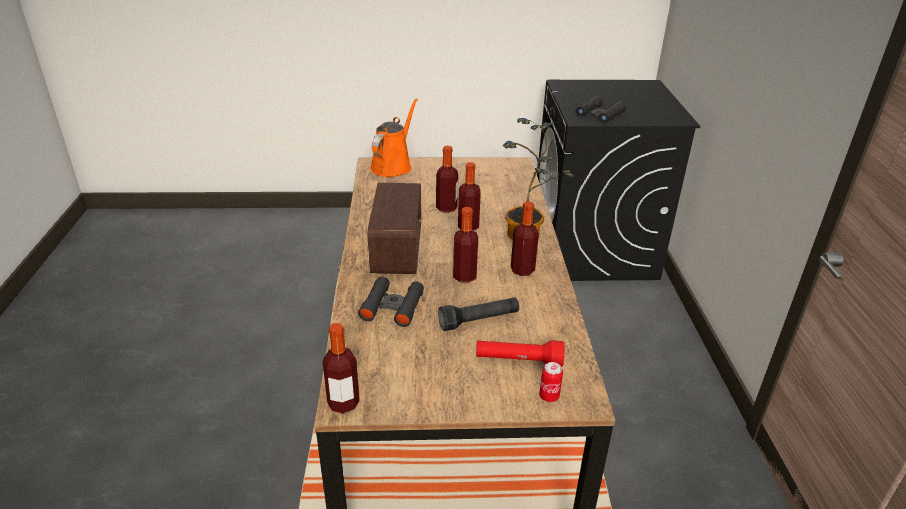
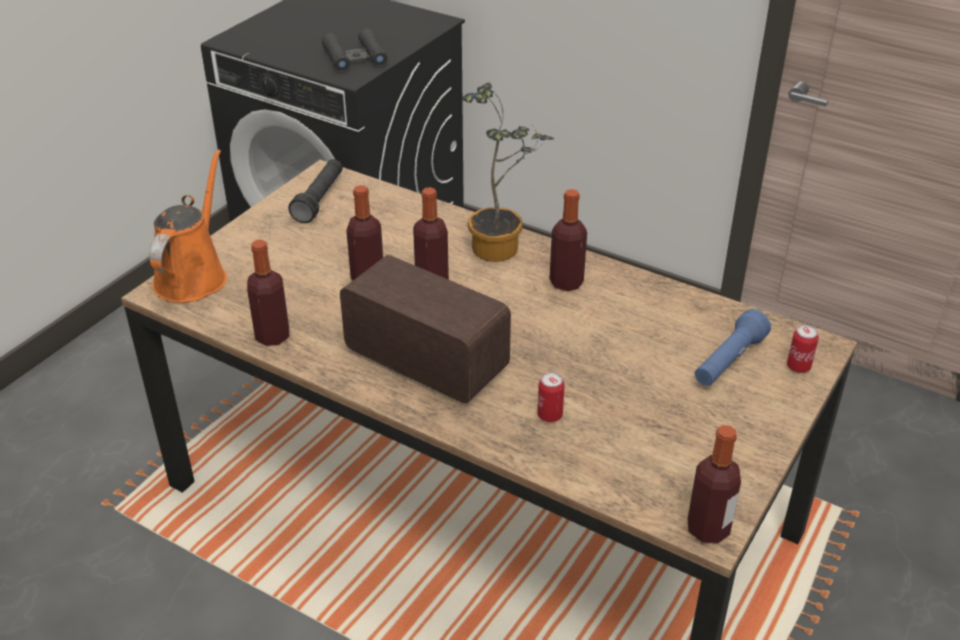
camera: 55 degrees left, 5 degrees up
(392, 307) = (549, 415): black binoculars -> can
(393, 166) = (193, 276): orange watering can -> orange watering can turned 45 degrees clockwise
(464, 276) = (539, 331): bottle -> bottle (272, 336)
(479, 321) = (636, 358): black flashlight -> black flashlight (319, 199)
(518, 361) = (728, 361): red flashlight -> blue flashlight

